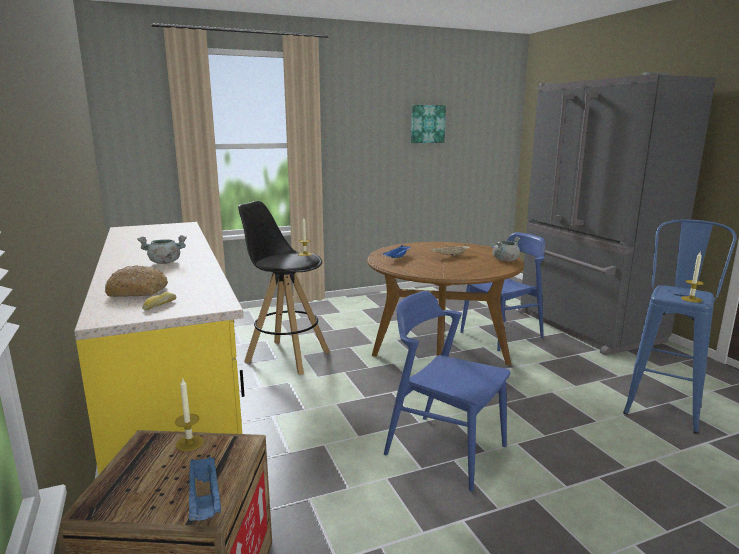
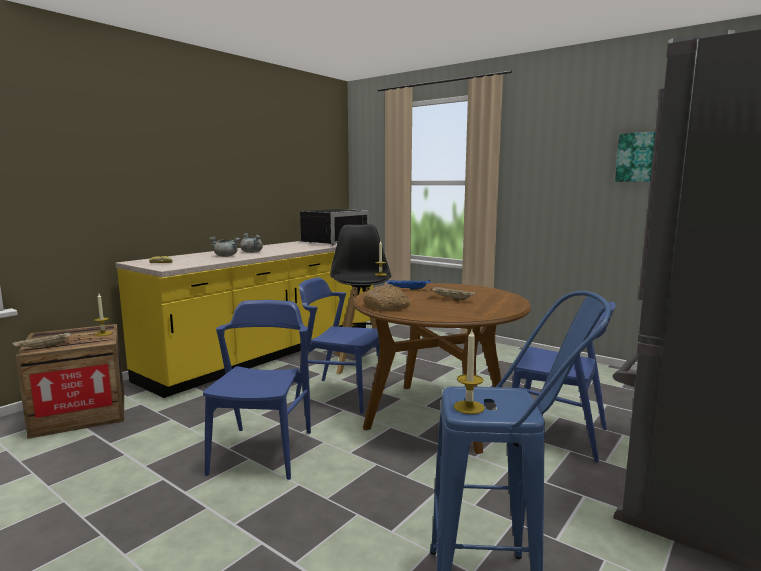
camera: 60 degrees right, 5 degrees down
(138, 291) = (185, 258): bread -> bread (387, 306)
(159, 231) = (332, 242): none -> black microwave
(205, 501) = (43, 348): blue tray -> beige tray
(356, 385) = (340, 395): none -> blue chair
(505, 260) = (474, 314): grey cooking pot -> grey cooking pot (226, 256)

